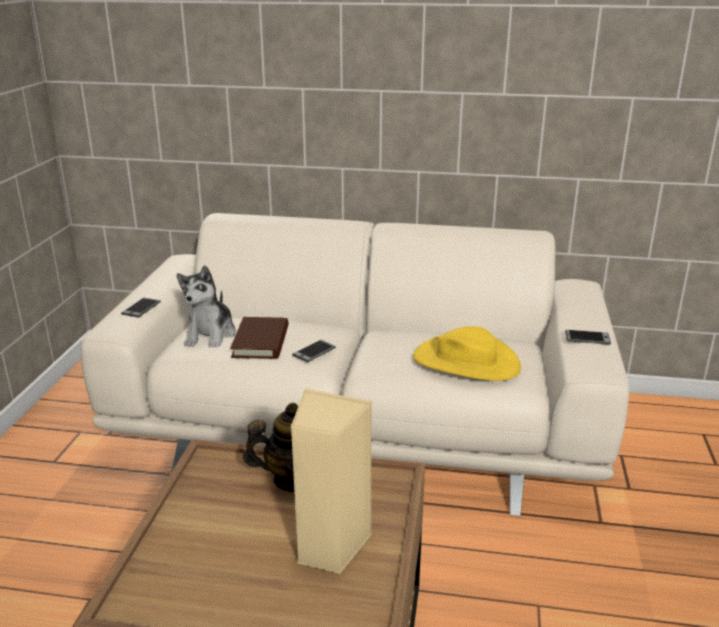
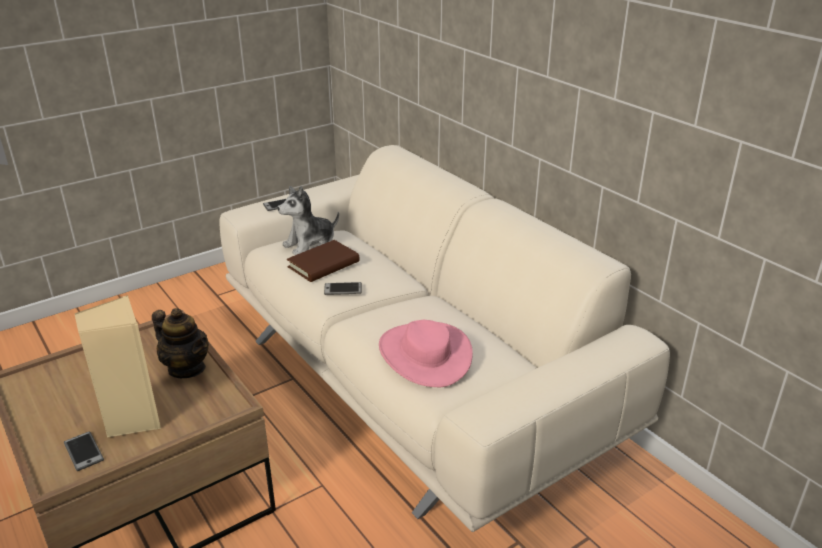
camera: 45 degrees right, 5 degrees up
(466, 362) = (425, 354): yellow hat -> pink hat
(587, 338) = (531, 388): phone -> phone (83, 451)

